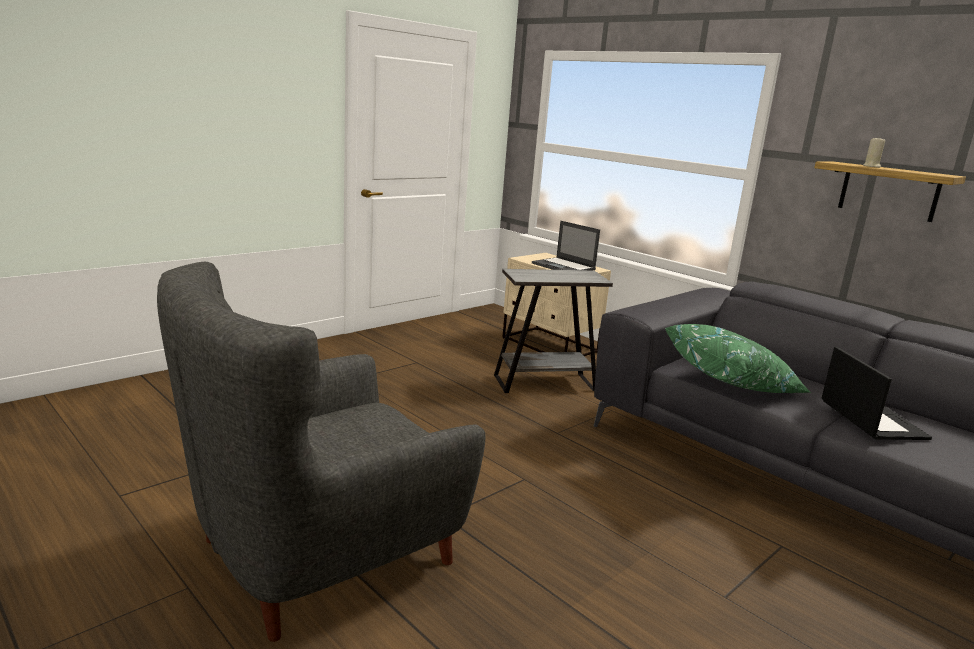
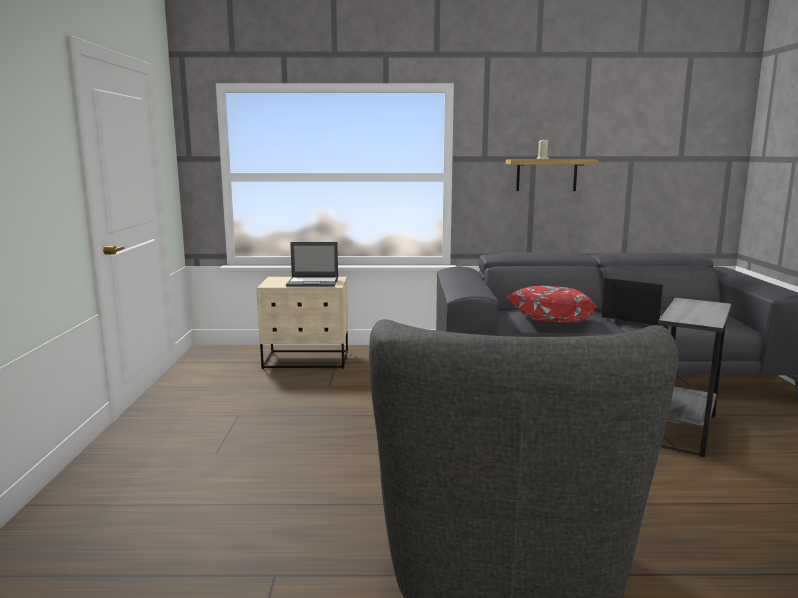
camera: 45 degrees left, 5 degrees down
(544, 383) = (361, 387): grey side table -> grey side table (683, 430)
(731, 383) = (552, 324): green pillow -> red pillow

